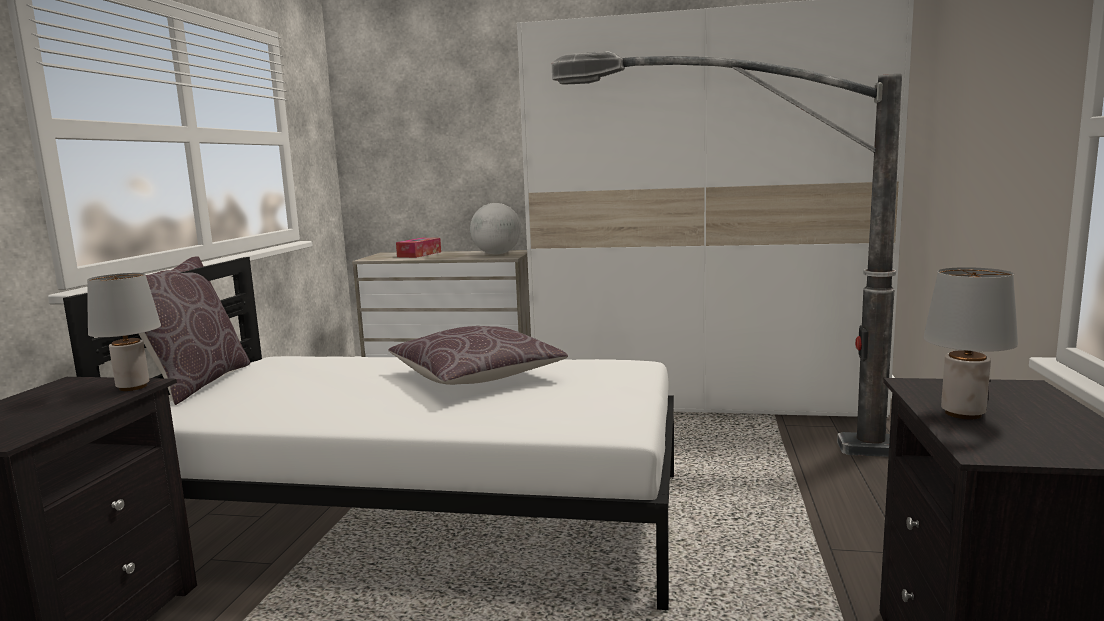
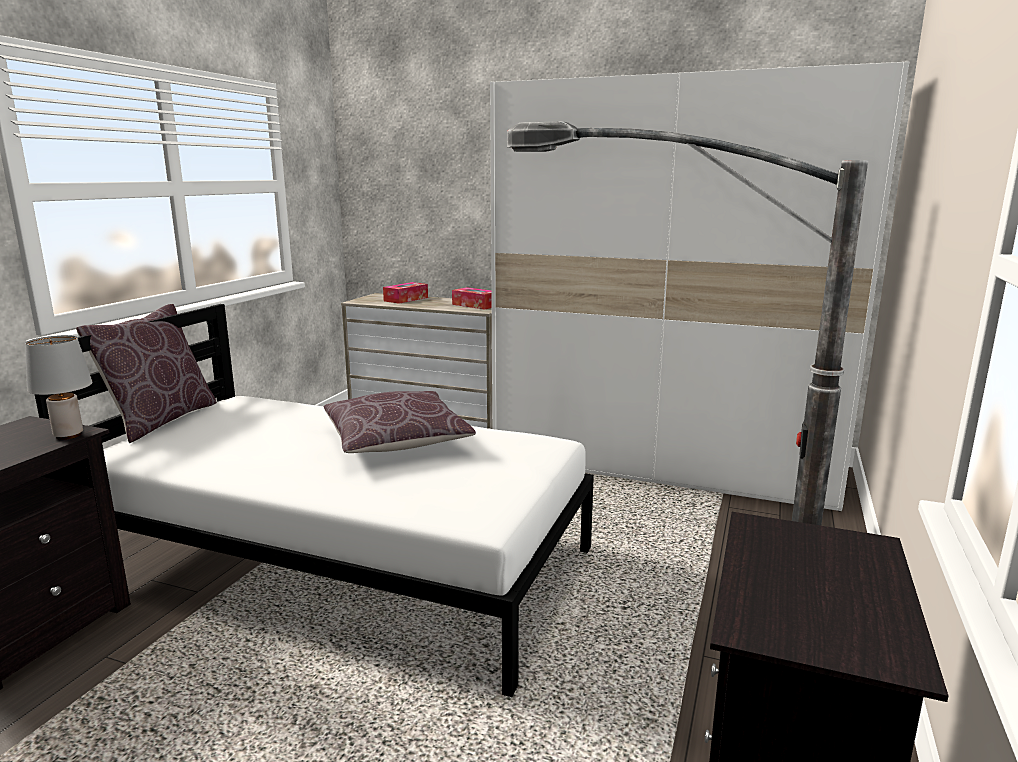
camera: 10 degrees right, 5 degrees up
(497, 254) = (475, 305): globe -> tissue box
(964, 414) = (771, 574): grey table lamp -> none

